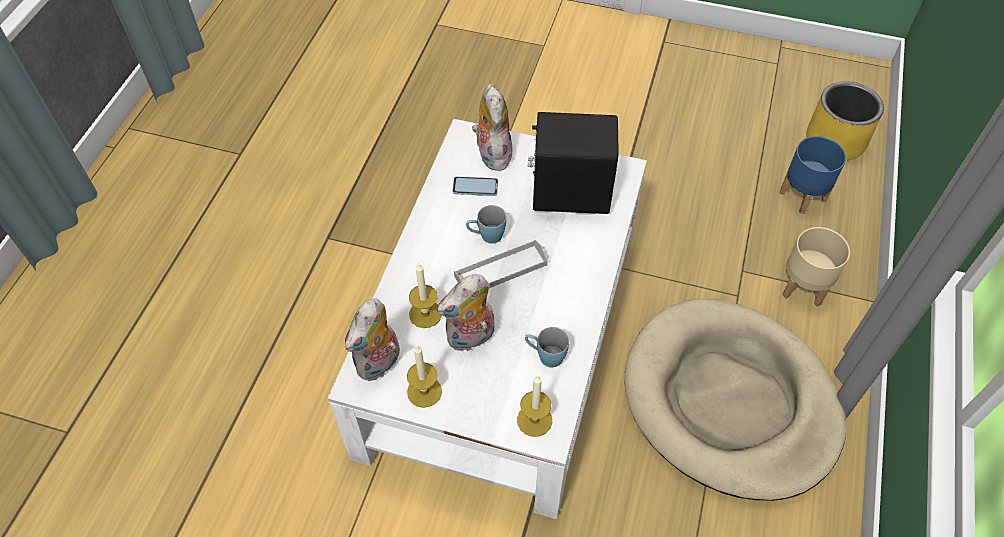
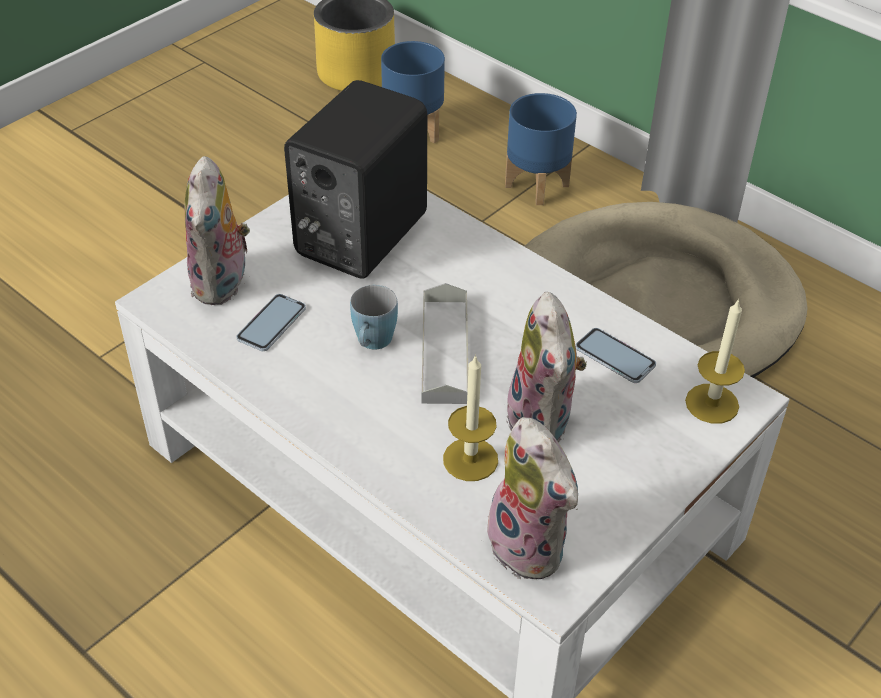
camera: 65 degrees left, 10 degrees down
(424, 391) = (610, 507): candle -> none
(492, 153) = (223, 284): plush toy -> plush toy turned 105 degrees counterclockwise
(545, 355) = (615, 356): blue mug -> phone
(803, 286) = (535, 184): beige planter -> blue planter

